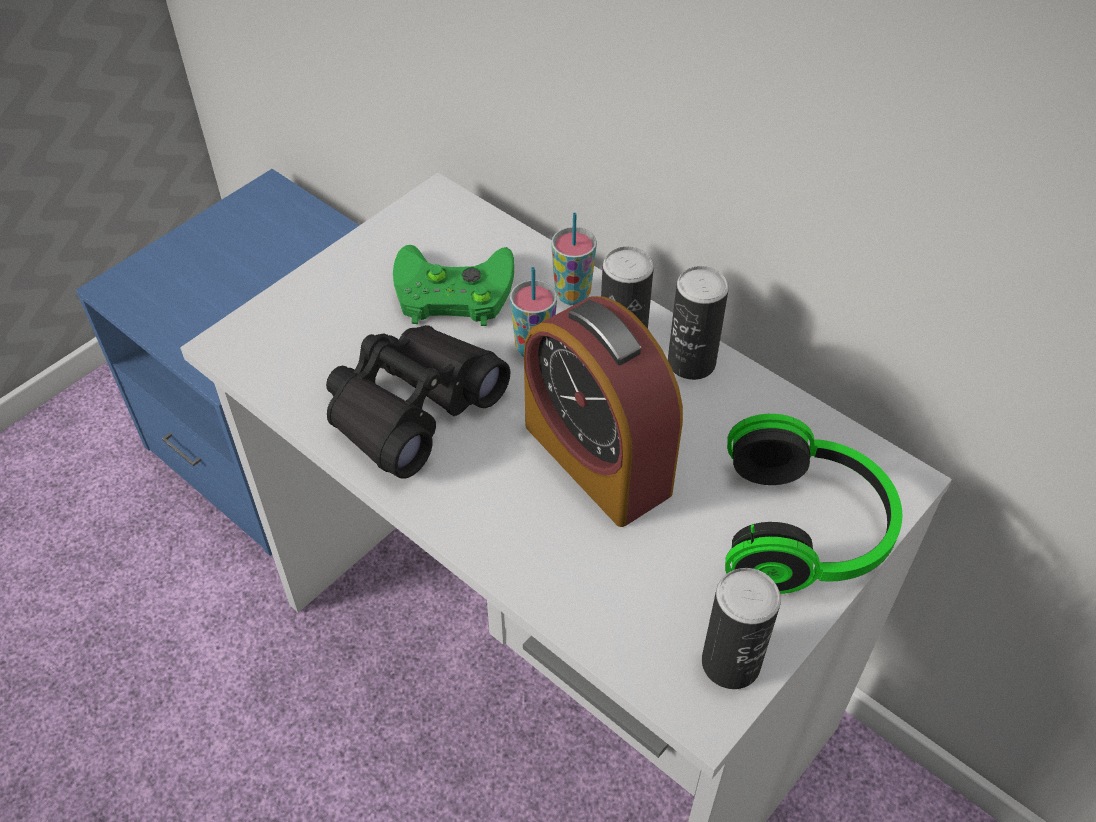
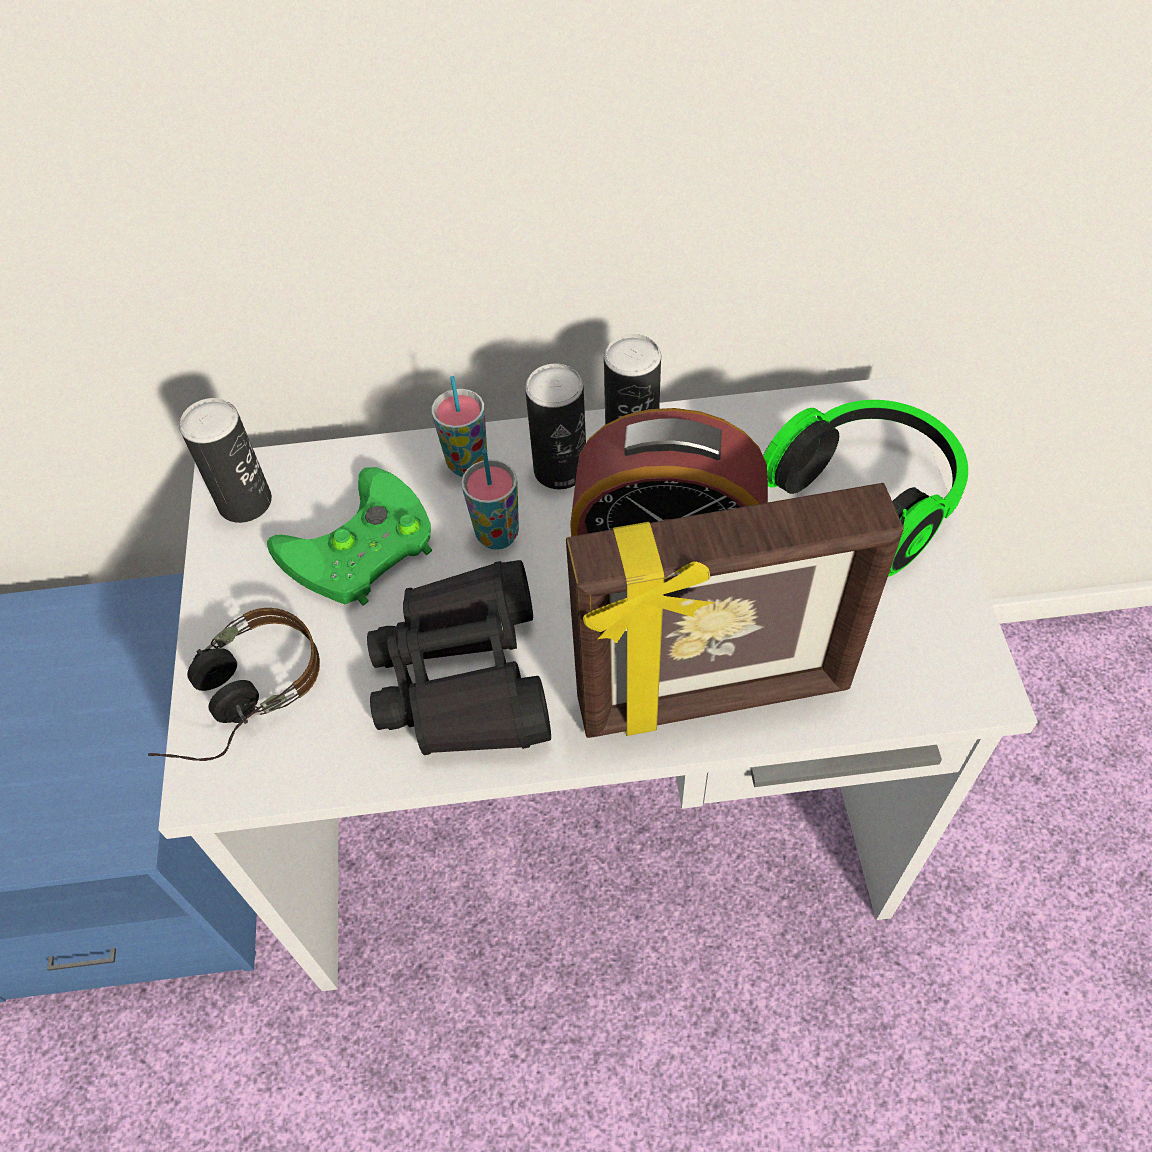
camera: 45 degrees left, 5 degrees up
(291, 317) = (237, 700): none -> headphones
(527, 551) = (714, 699): none -> picture frame
(730, 663) = (950, 637): can -> can (245, 502)

